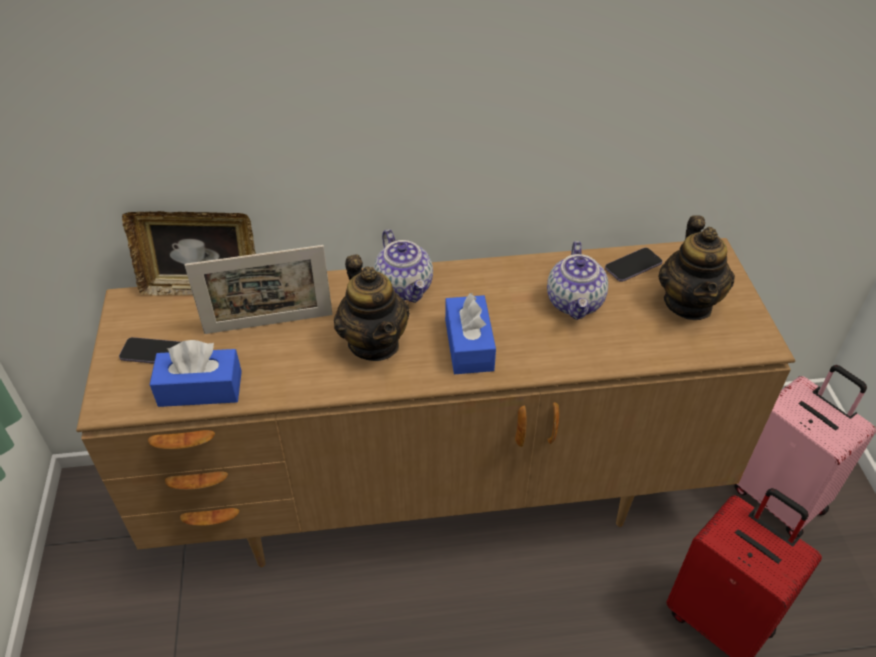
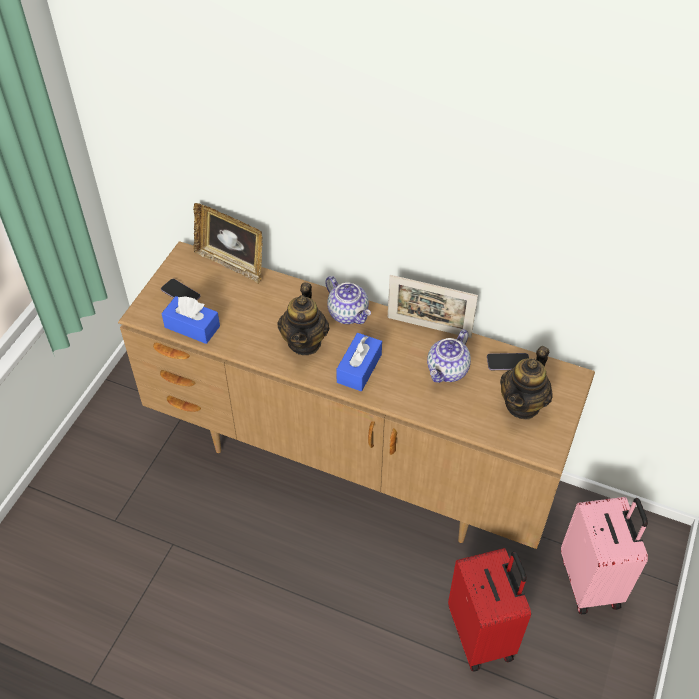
camera: 30 degrees right, 5 degrees up
(269, 324) = (253, 303): picture frame -> picture frame (429, 327)
(405, 287) = (348, 314): teapot -> teapot turned 45 degrees counterclockwise

